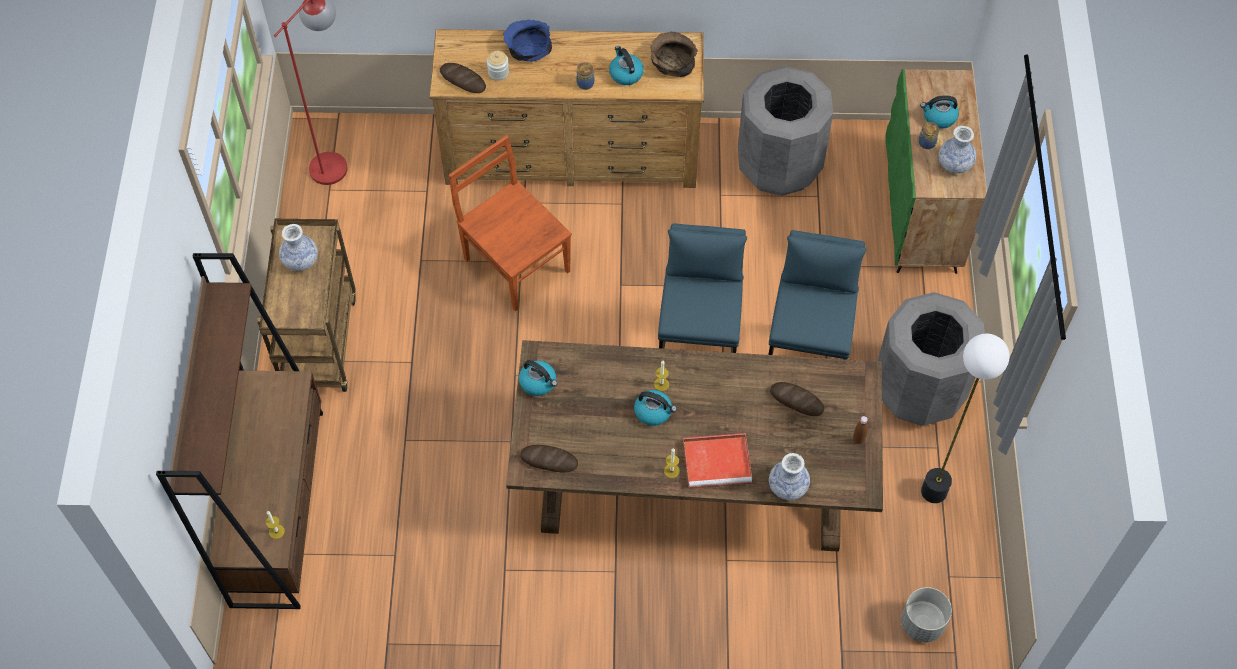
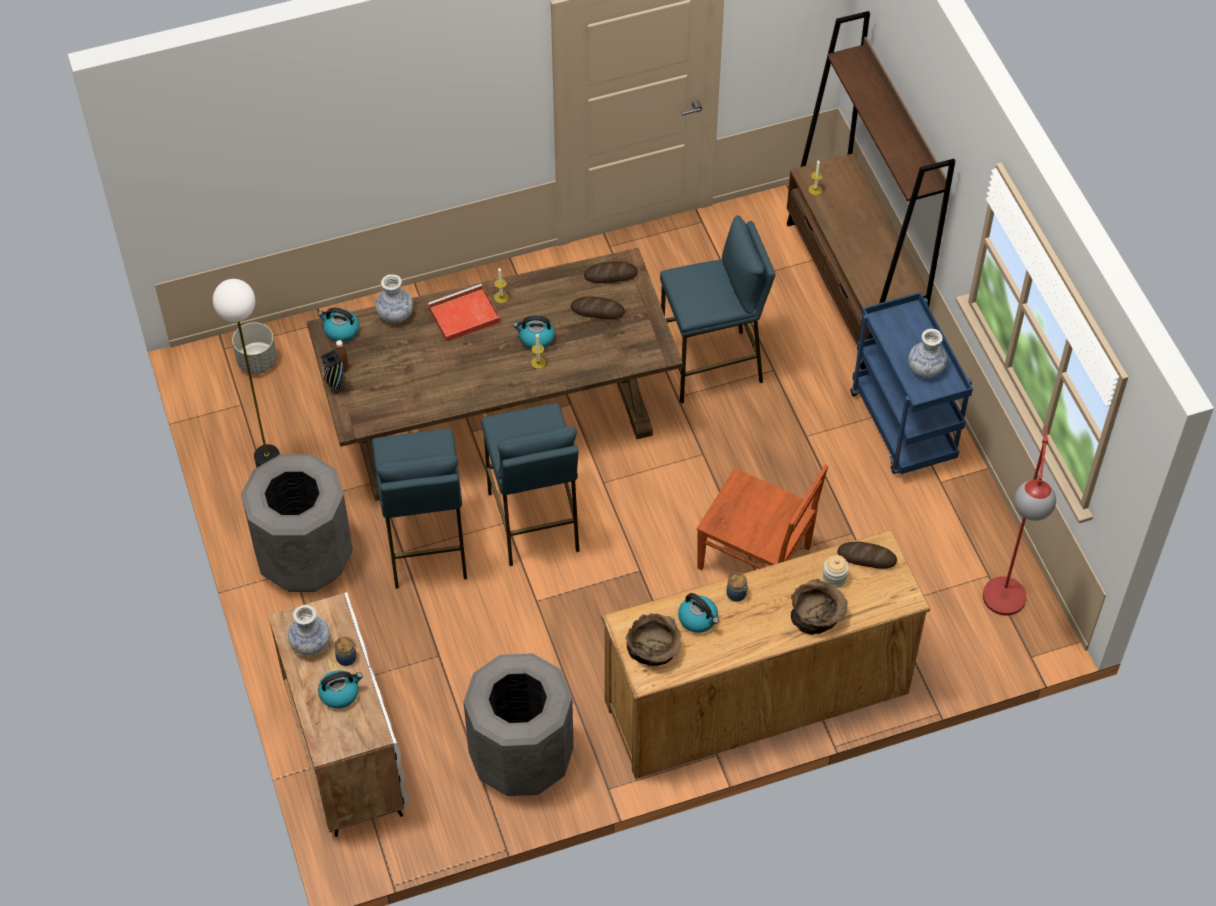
camera: 160 degrees right, 5 degrees down
(318, 341) = (904, 428): brown cart -> blue cart
(462, 463) = (712, 366): none -> blue stool
(528, 49) = (817, 614): blue bowl -> brown bowl
(538, 382) = (649, 332): kettle -> kettle (341, 331)
(796, 401) = (409, 384): bread -> bread (597, 310)
(870, 418) = (336, 389): none -> black vase
(922, 212) = (345, 752): green cabinet -> white cabinet

